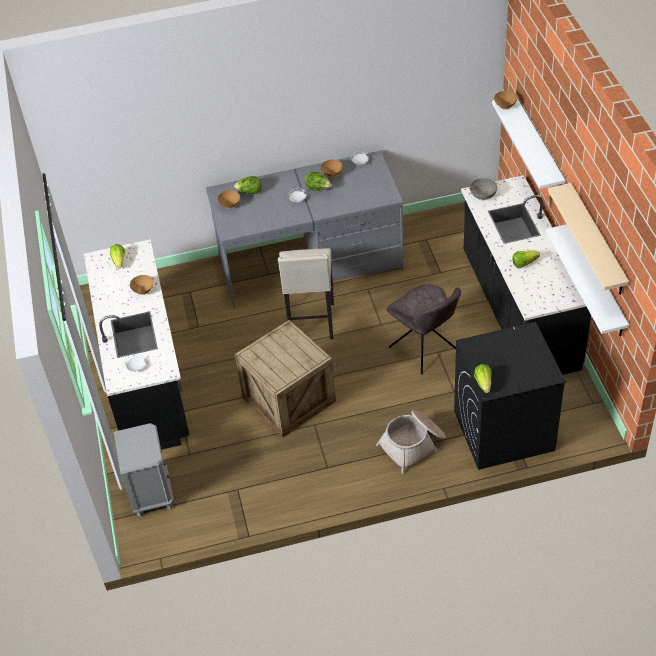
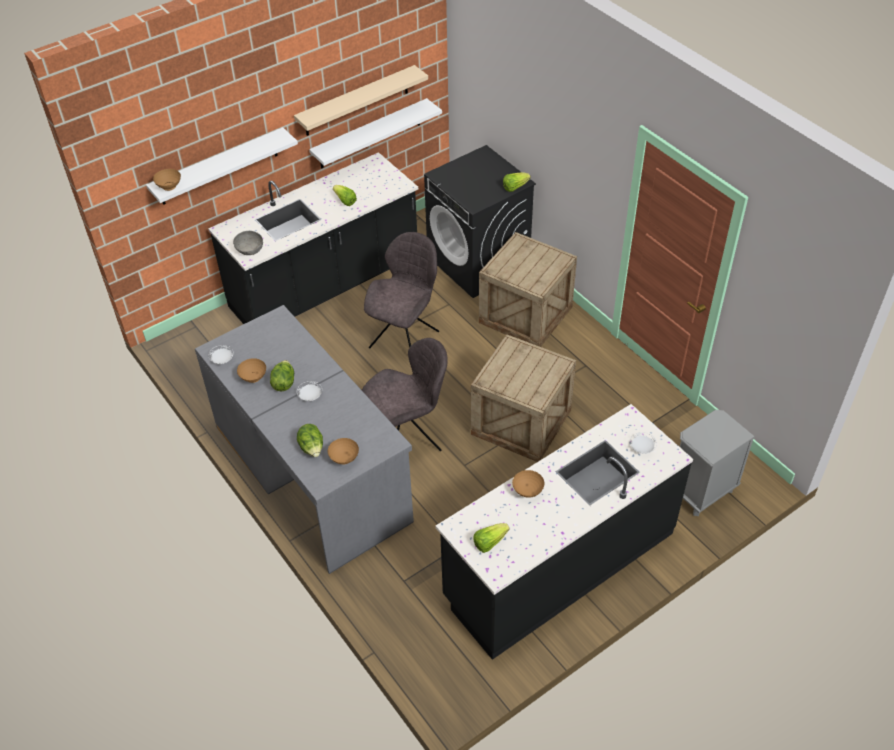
camera: 115 degrees left, 0 degrees up
(311, 323) = (407, 439): beige stool -> grey chair
(413, 444) = (525, 314): basket -> crate

